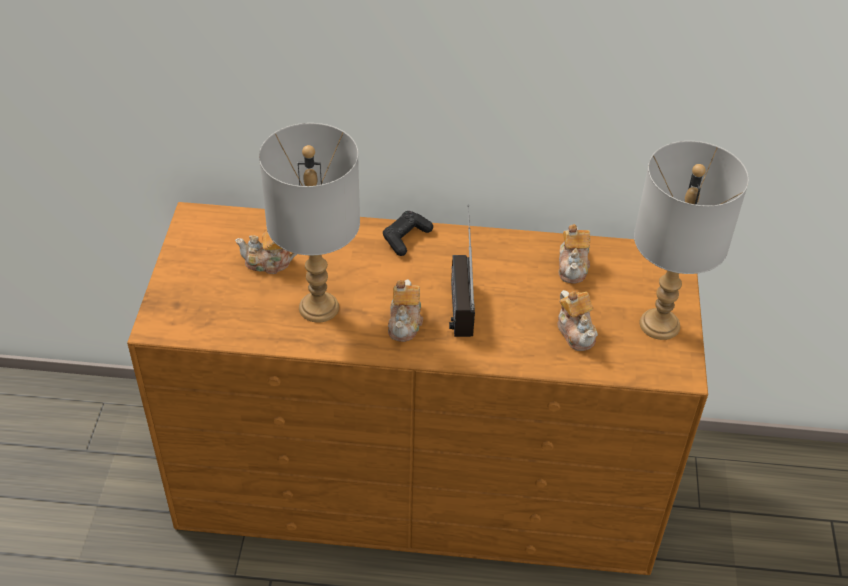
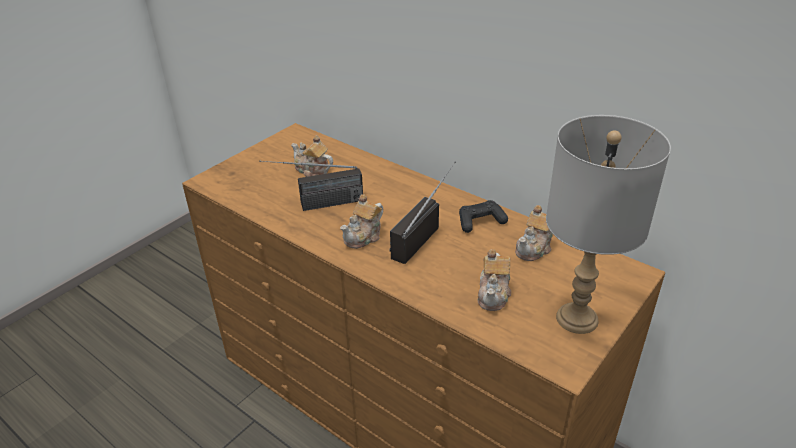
camera: 35 degrees right, 10 degrees down
(319, 306) = (316, 205): grey table lamp -> radio
(406, 238) = (419, 187): black game controller -> black game controller (480, 222)

